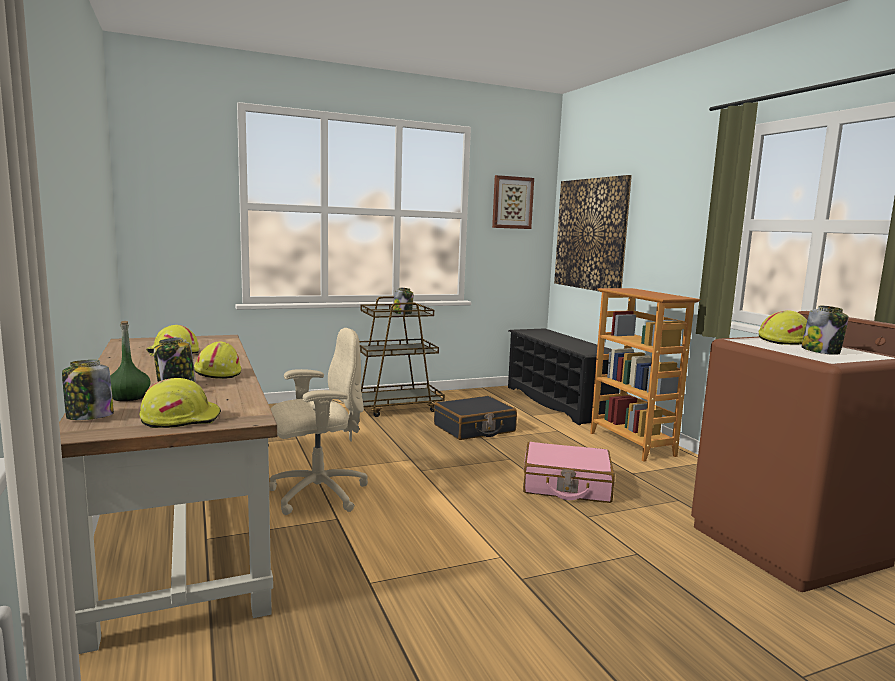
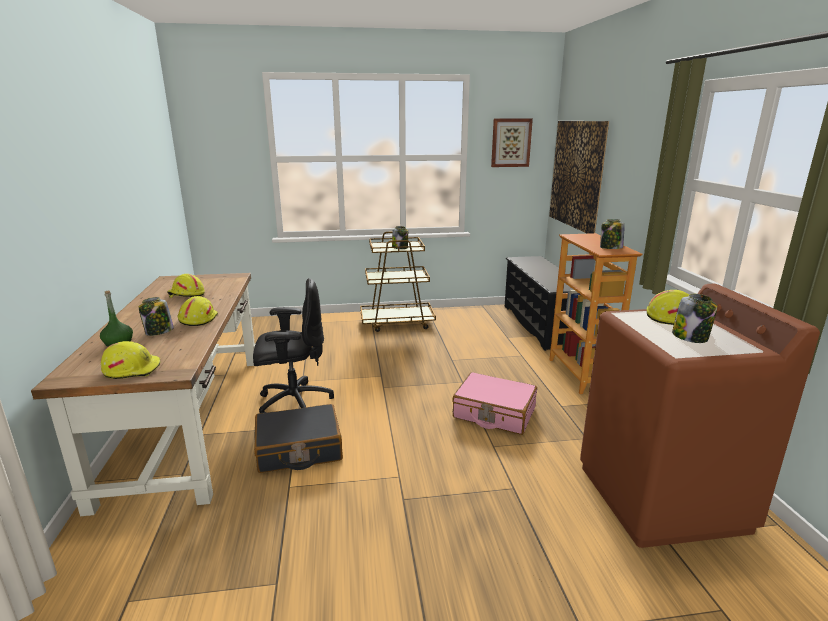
camera: 15 degrees right, 10 degrees up
(89, 417) = (77, 363): jar -> jar (610, 248)
(316, 494) = (293, 403): beige office chair -> black office chair
(474, 429) = (450, 349): black suitcase -> black suitcase (299, 449)

